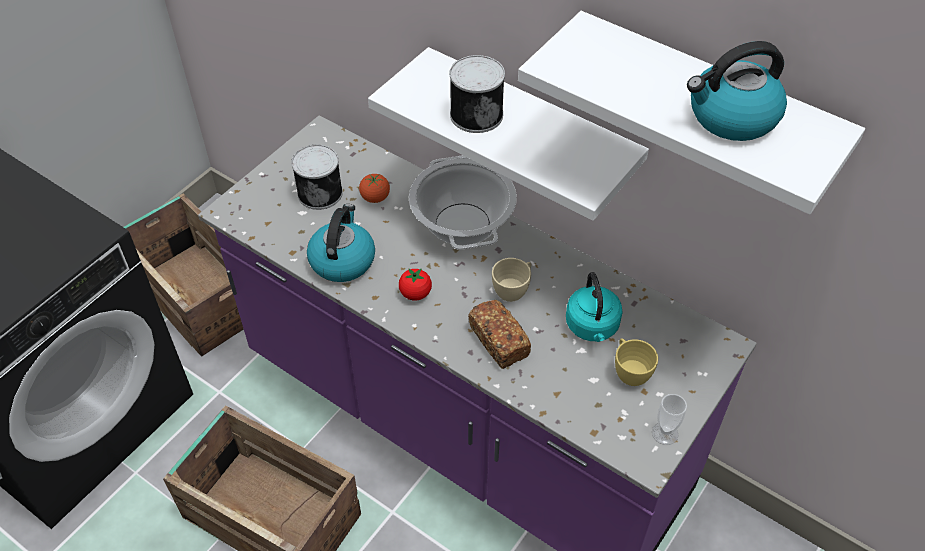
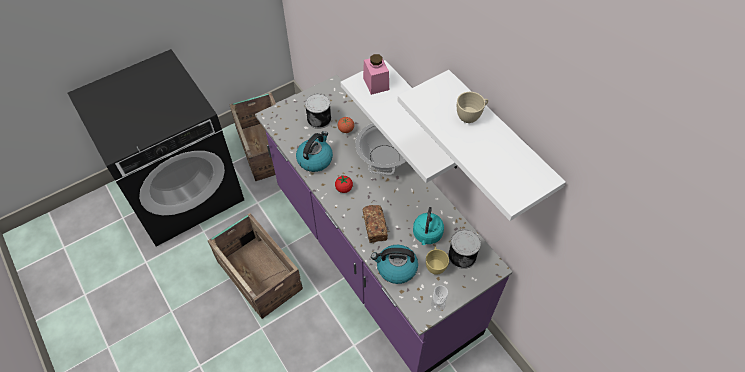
camera: 20 degrees right, 5 degrees up
(432, 86) = (376, 83): none -> pink jar
(476, 114) = (391, 106): can -> can (462, 255)
(513, 290) = (395, 202): beige cup -> beige cup (471, 116)
(731, 117) = (494, 154): kettle -> kettle (396, 268)

